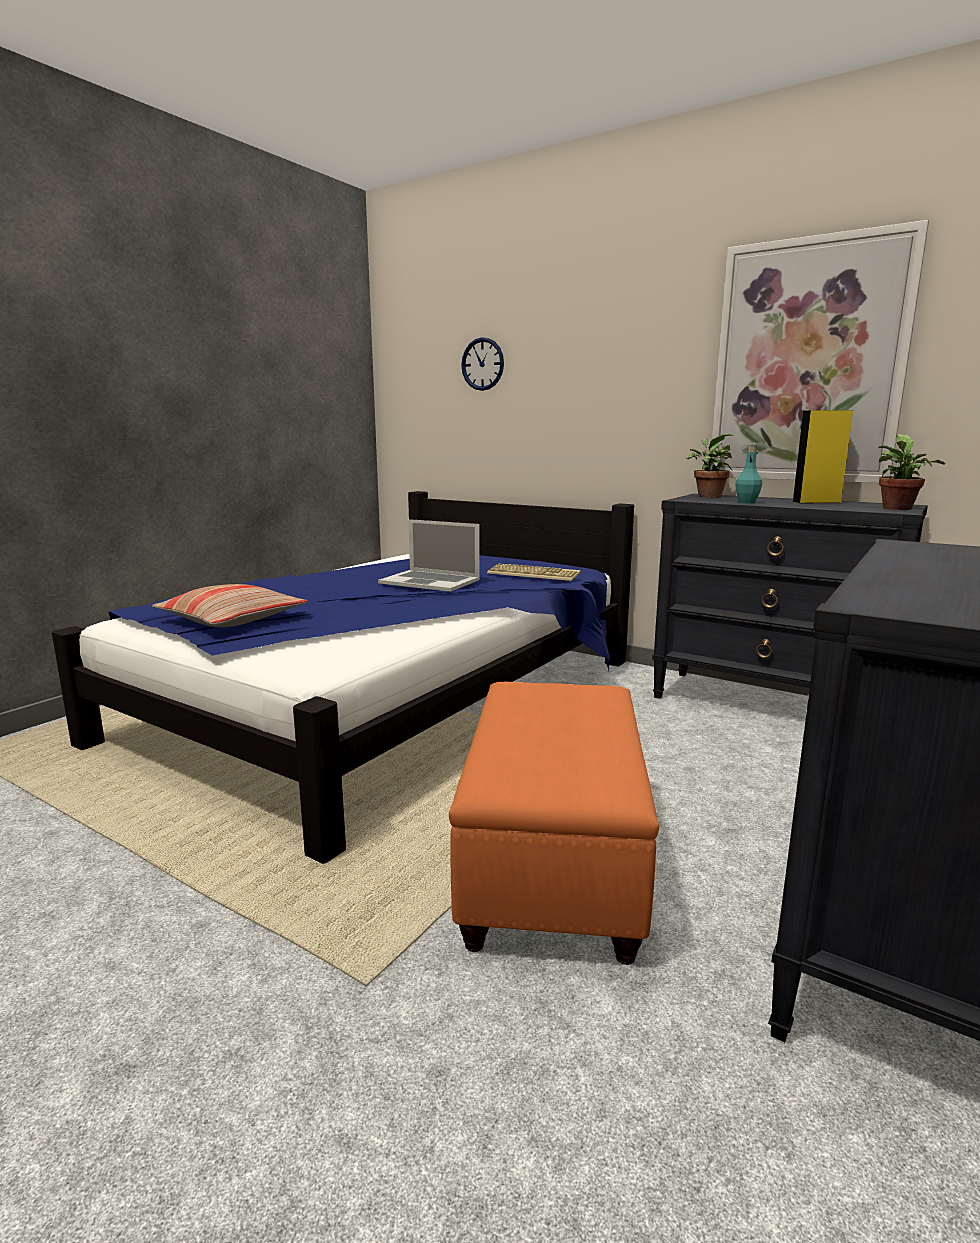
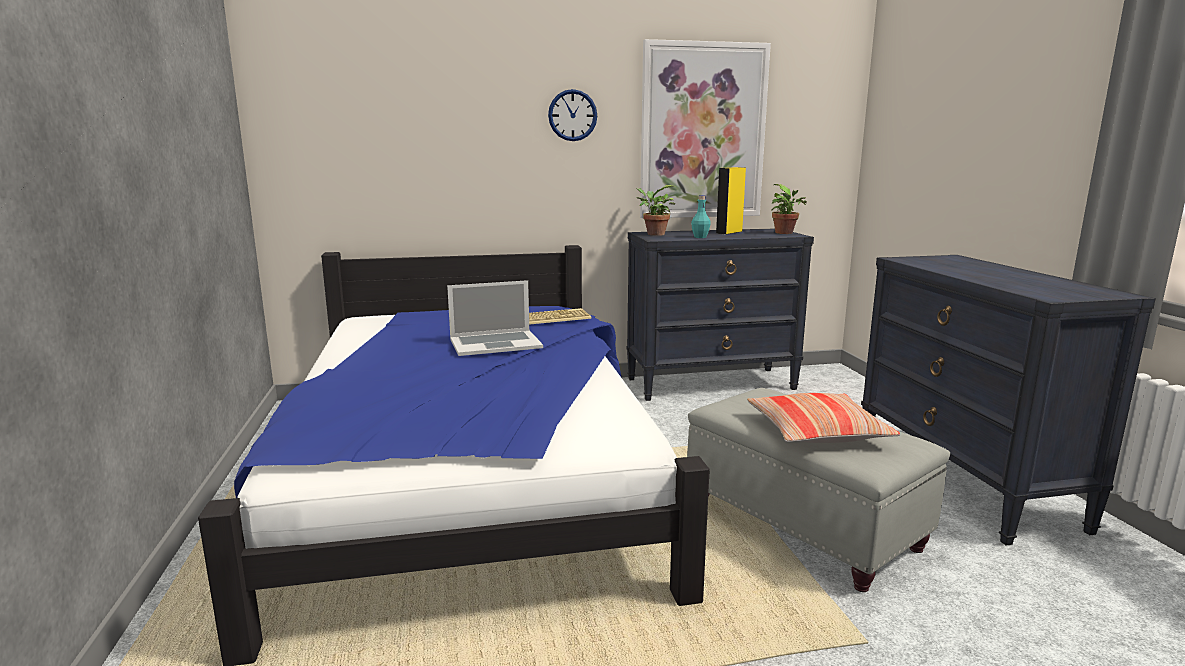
camera: 45 degrees left, 0 degrees up
(232, 620) = (441, 426): pillow -> pillow (817, 432)
(482, 364) = (405, 116): wall clock -> wall clock (572, 115)
(553, 864) = (803, 525): orange ottoman -> grey ottoman

